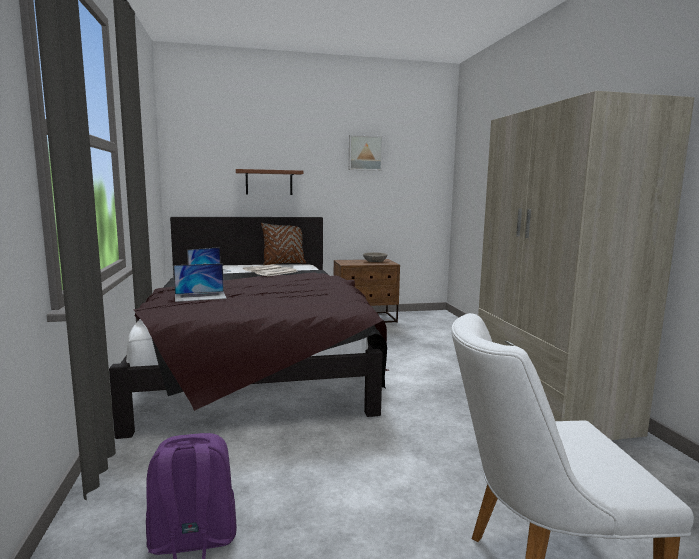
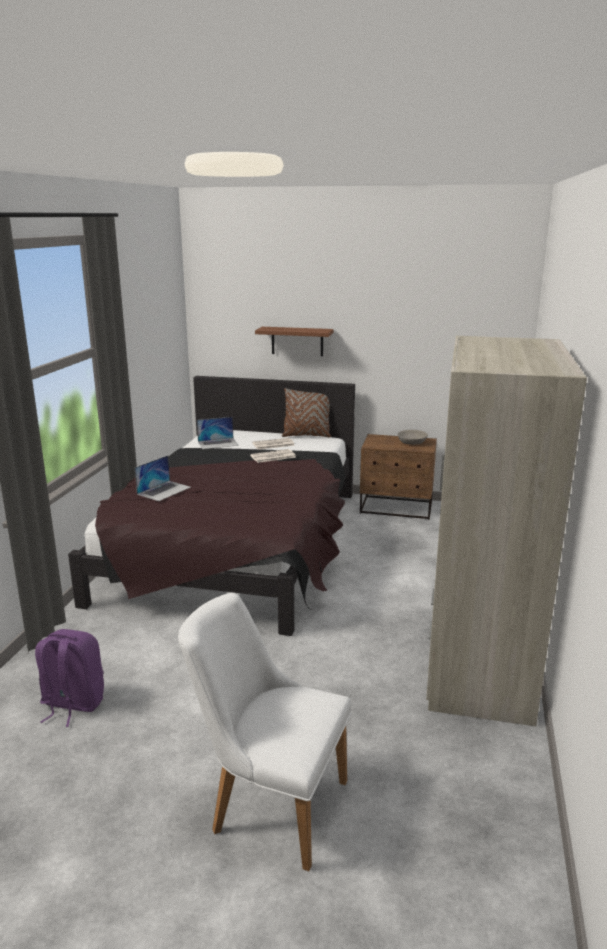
camera: 25 degrees right, 10 degrees up
(200, 296) = (164, 490): laptop -> laptop turned 60 degrees counterclockwise
(365, 153) = (412, 307): picture -> none

